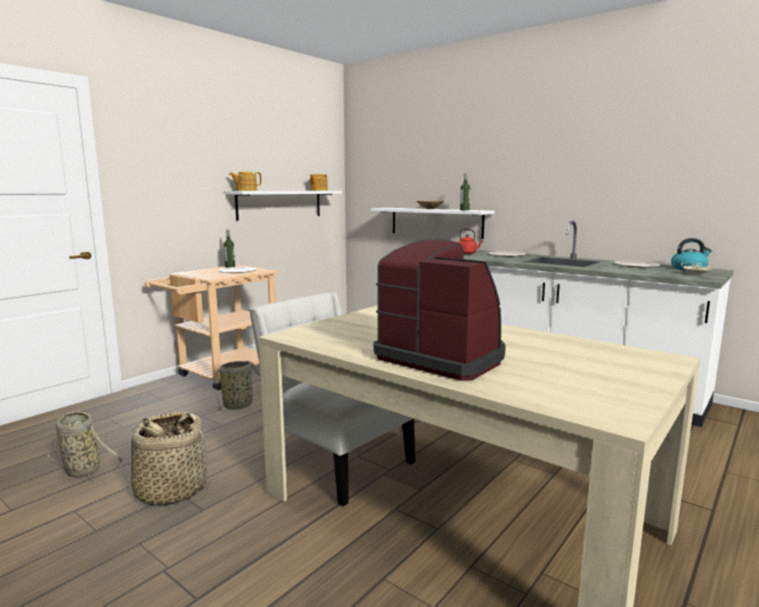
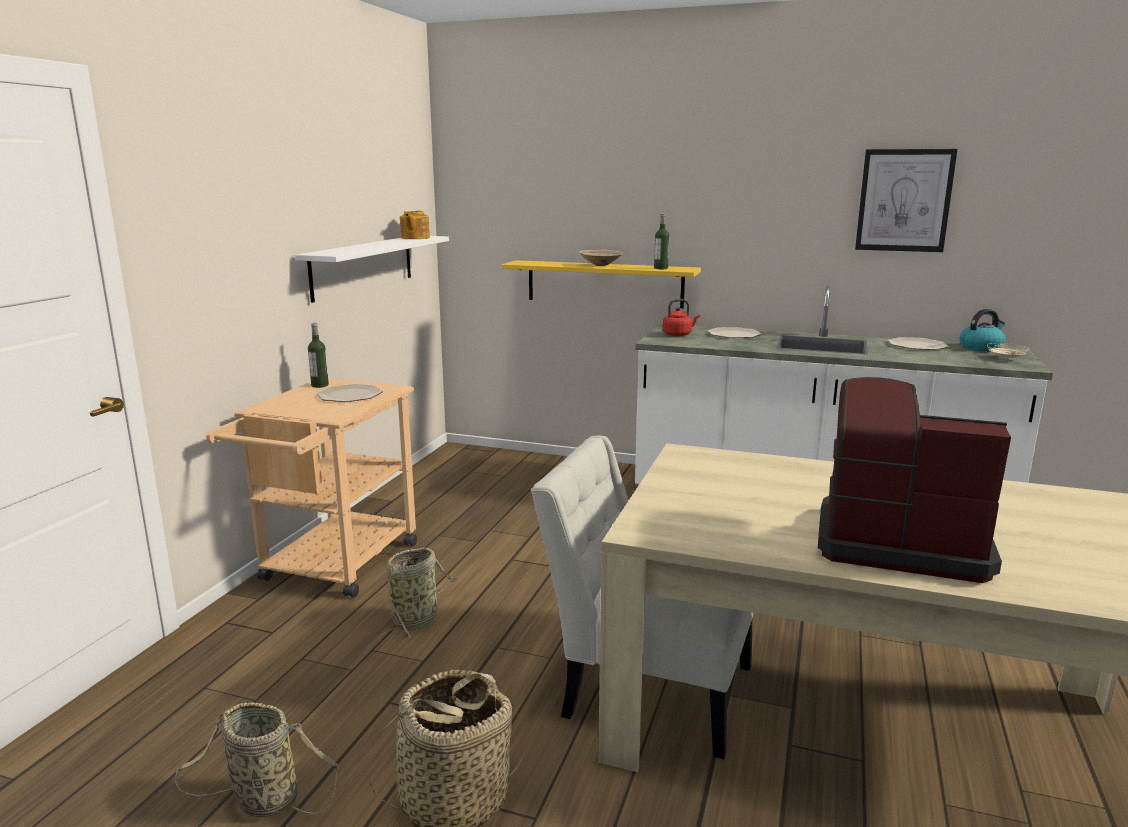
camera: 20 degrees left, 5 degrees up
(246, 190) = (330, 252): teapot -> none
(436, 222) = (604, 283): white shelf -> yellow shelf
(633, 158) = (904, 200): none -> picture

